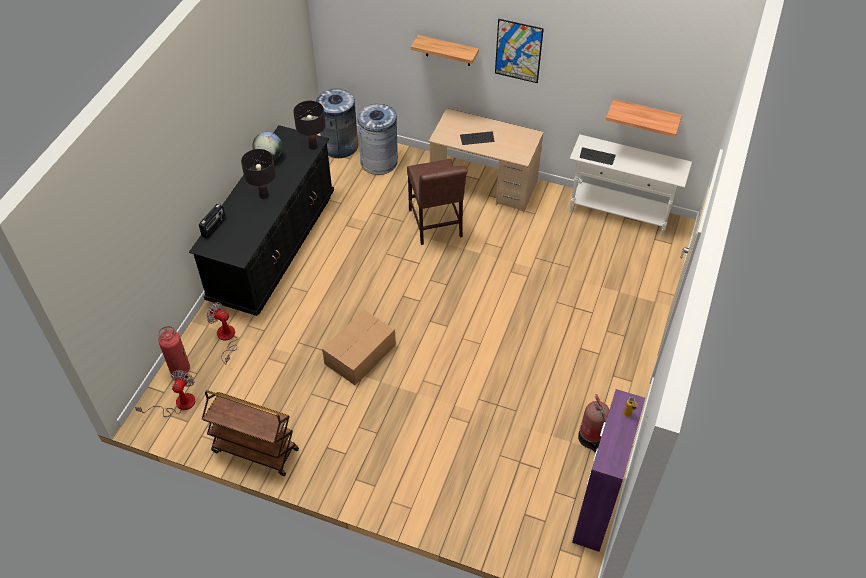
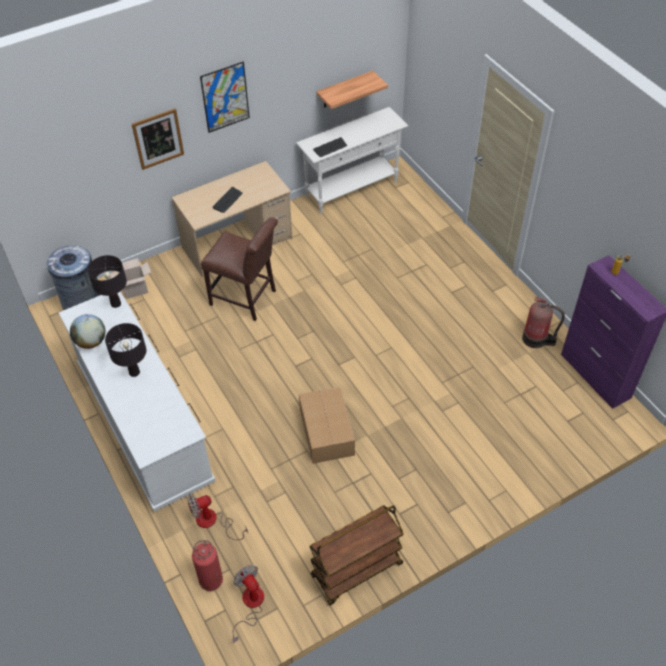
camera: 50 degrees left, 0 degrees up
(214, 227) = (131, 431): radio -> none
(273, 246) = (145, 423): black dresser -> white dresser
(379, 162) = (134, 291): grey trash can -> cardboard box
(448, 51) = (158, 138): shelf -> picture

